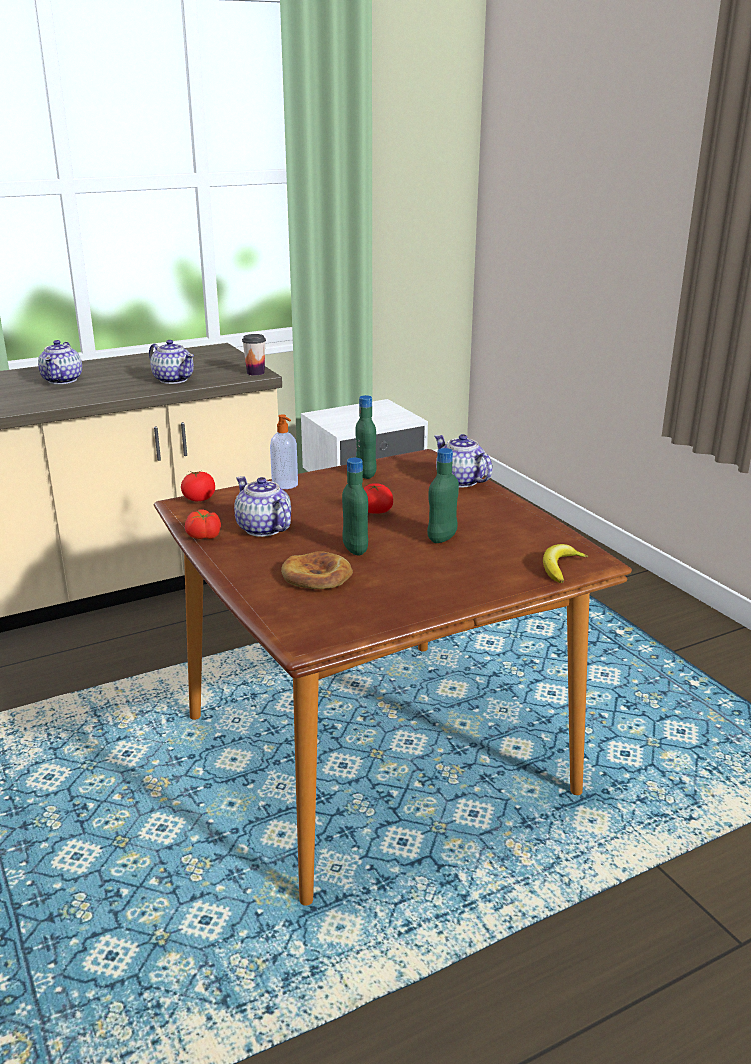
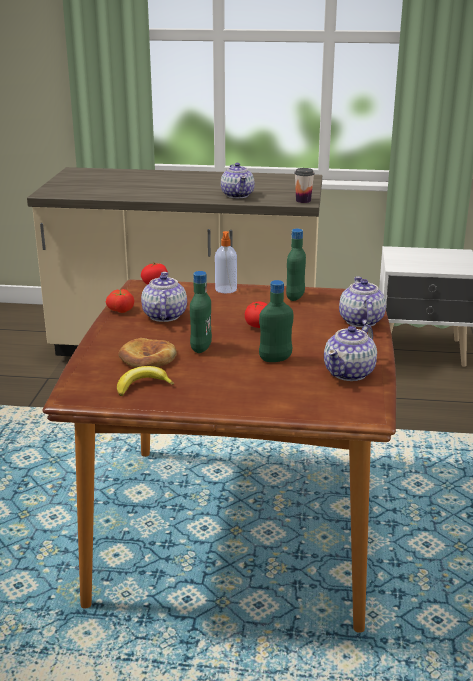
camera: 35 degrees right, 0 degrees up
(63, 380) = (167, 182): teapot -> teapot (350, 373)
(560, 568) = (330, 410): banana -> banana (142, 386)

